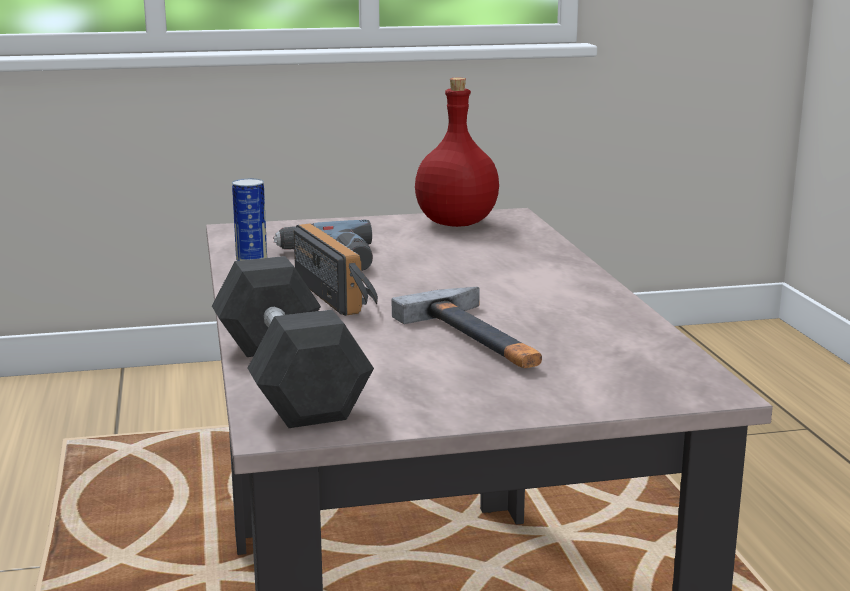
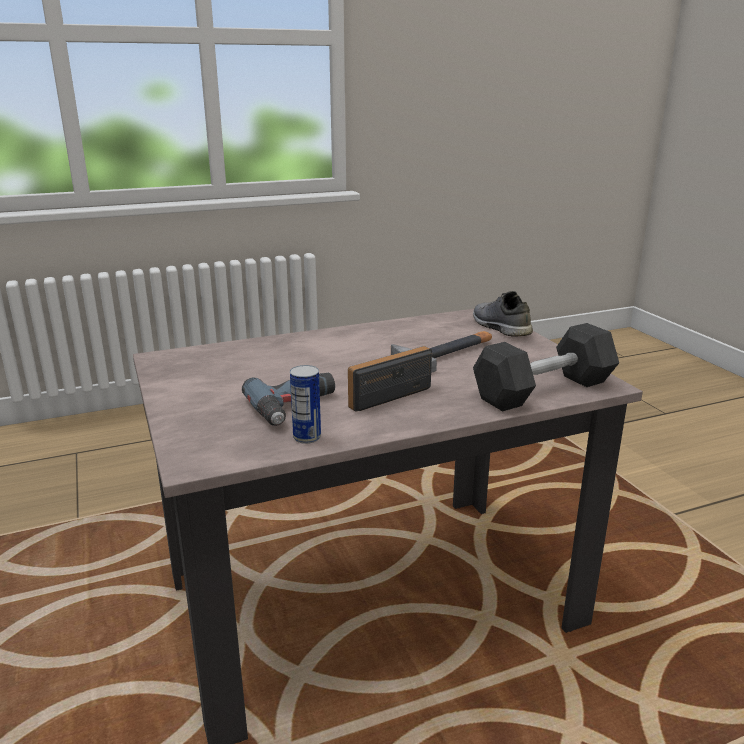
camera: 100 degrees left, 5 degrees up
(455, 223) = (185, 373): red bottle -> none
(613, 392) = (499, 327): none -> grey shoe

